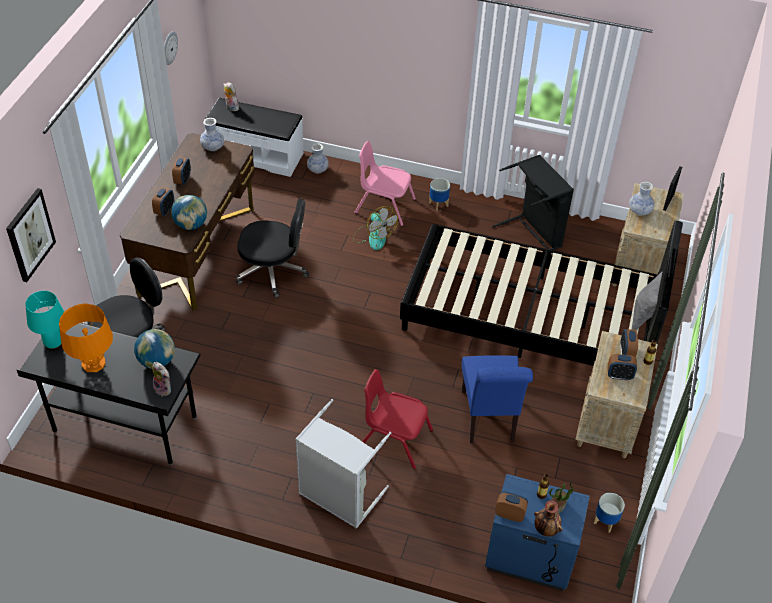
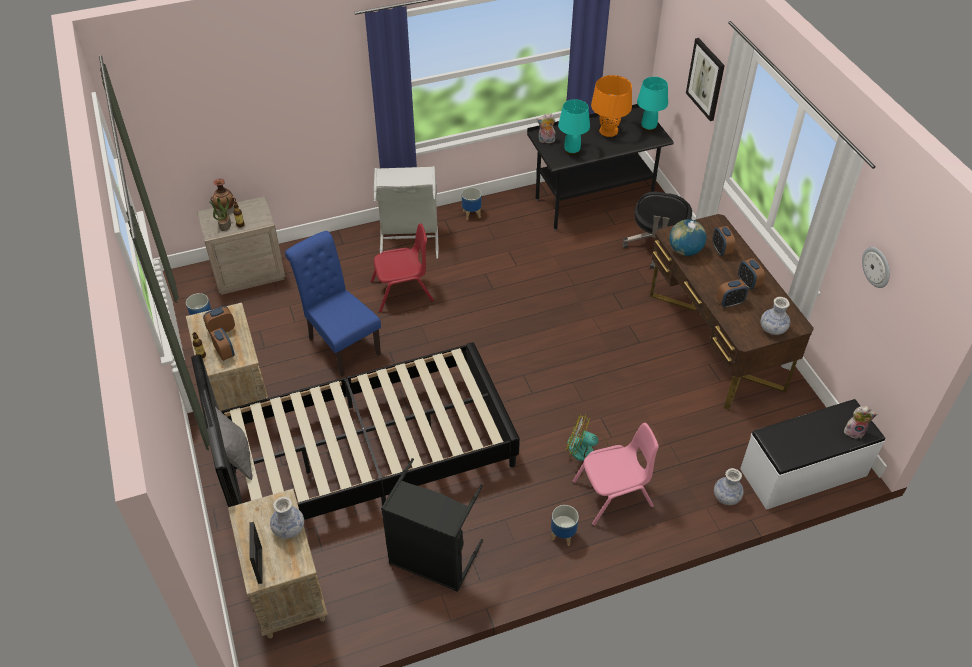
camera: 145 degrees right, 0 degrees up
(157, 361) = (571, 151): globe -> turquoise table lamp
(250, 488) = (472, 214): none -> planter
(273, 271) = (632, 360): black office chair -> none
(509, 514) = (256, 204): alarm clock -> alarm clock (730, 303)
(529, 558) = (248, 272): blue nightstand -> beige nightstand

